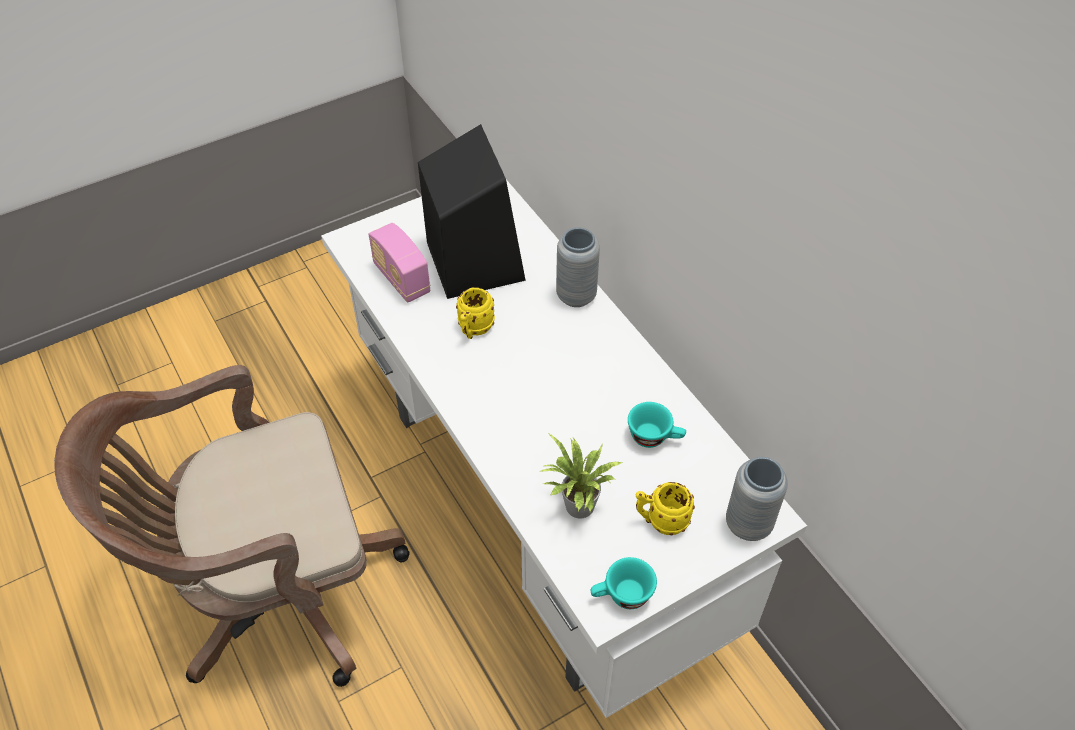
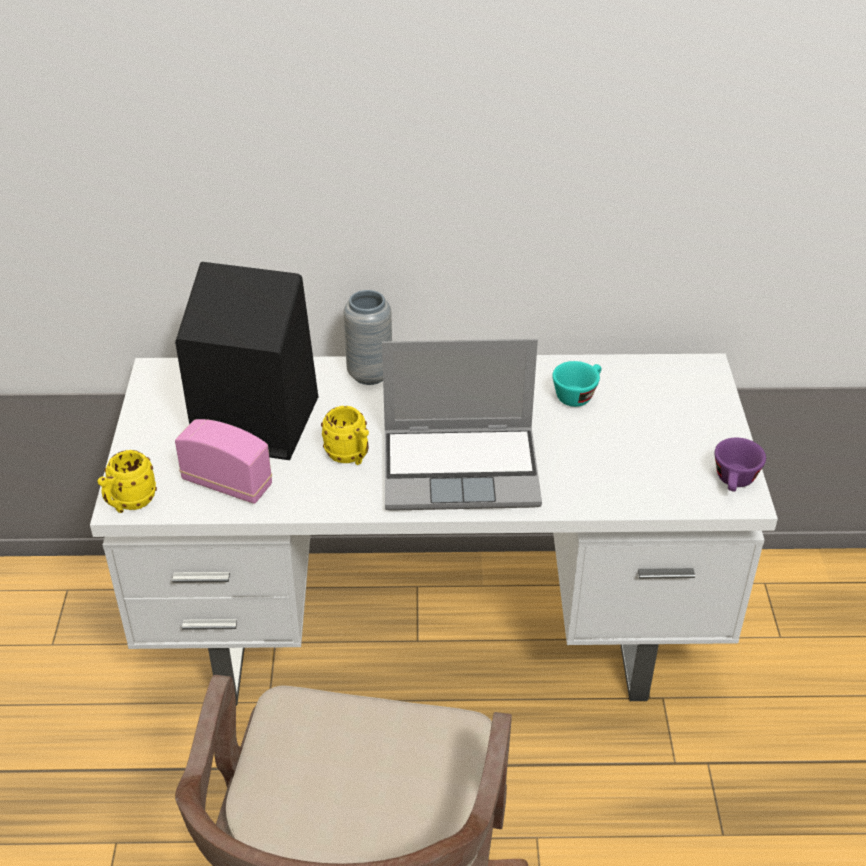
camera: 60 degrees left, 10 degrees down
(401, 279) = (227, 483): radio -> radio turned 150 degrees counterclockwise
(507, 401) = (462, 469): none -> laptop
(577, 509) = (624, 472): potted plant -> none
(622, 596) = (734, 482): turquoise cup -> purple cup
(661, 521) = (670, 428): yellow mug -> yellow mug (129, 503)
(748, 524) = (705, 382): grey vase -> none

